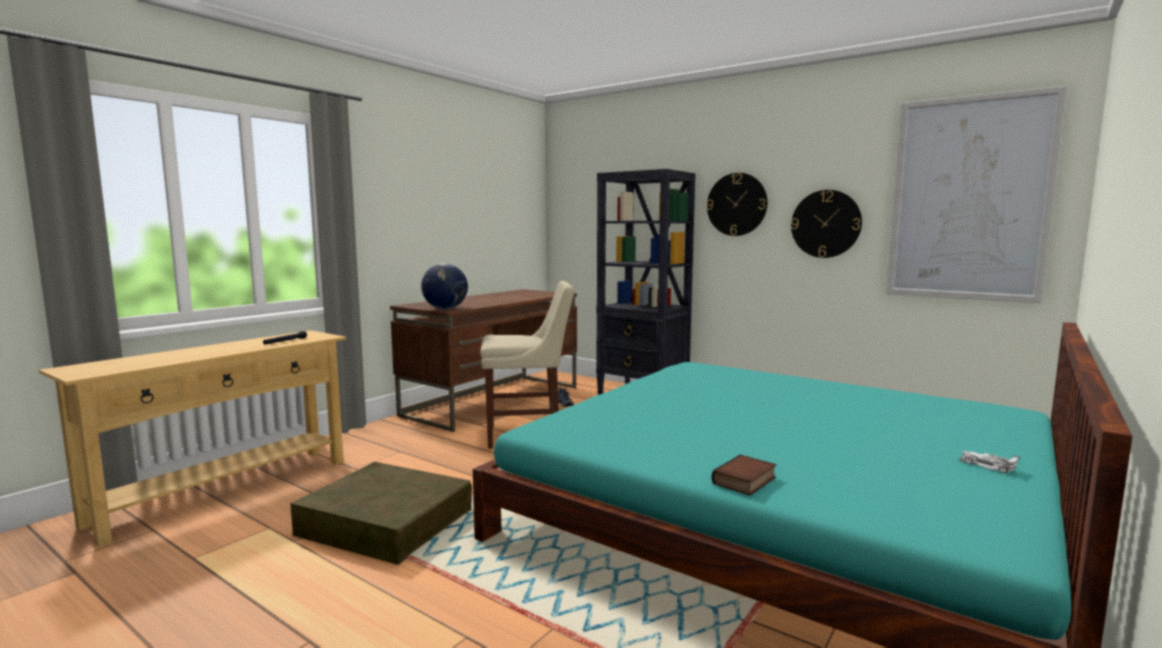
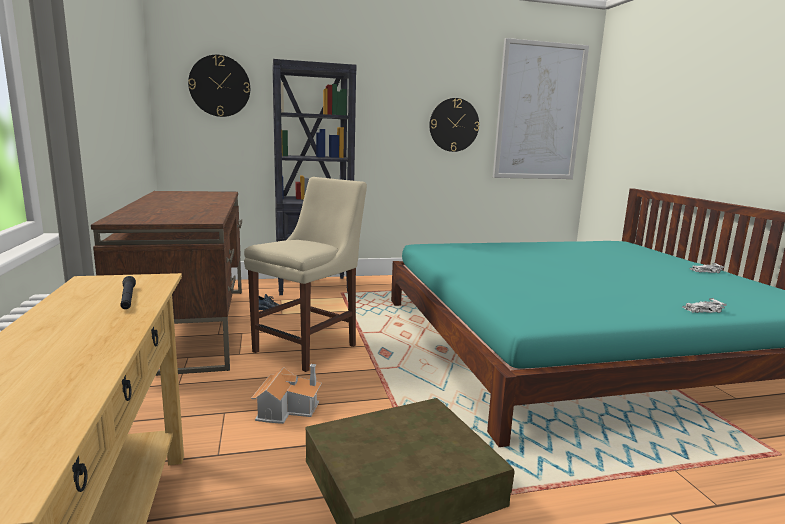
camera: 50 degrees left, 5 degrees up
(430, 462) = (287, 408): none -> toy house
(445, 309) = (196, 219): globe -> none
(736, 204) = (384, 104): wall clock -> wall clock (219, 86)
(745, 481) = (702, 310): book -> white toy car

